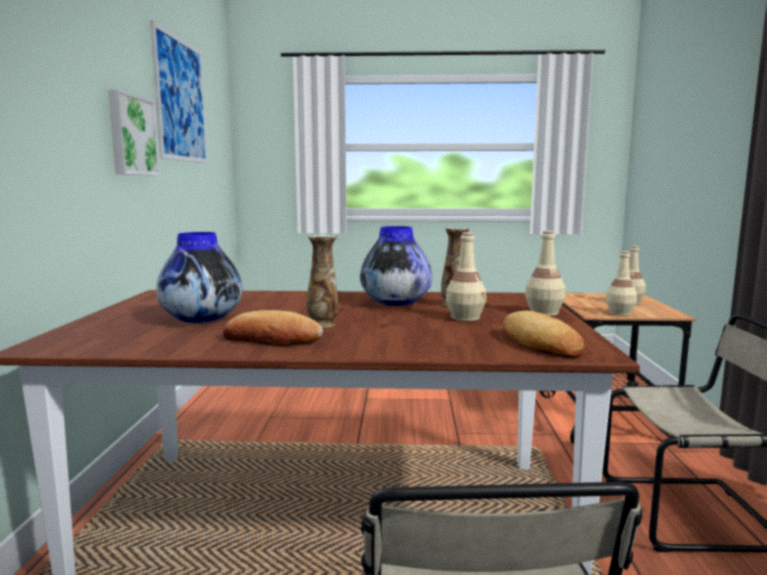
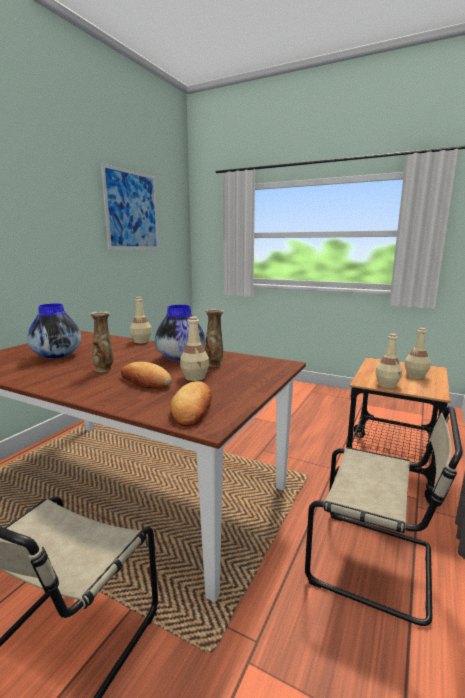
camera: 25 degrees right, 5 degrees up
(131, 135) = (79, 237): picture -> none
(272, 339) = (57, 376): bread -> bread (146, 381)
(543, 313) = (257, 381): beige bottle -> beige bottle (141, 341)

